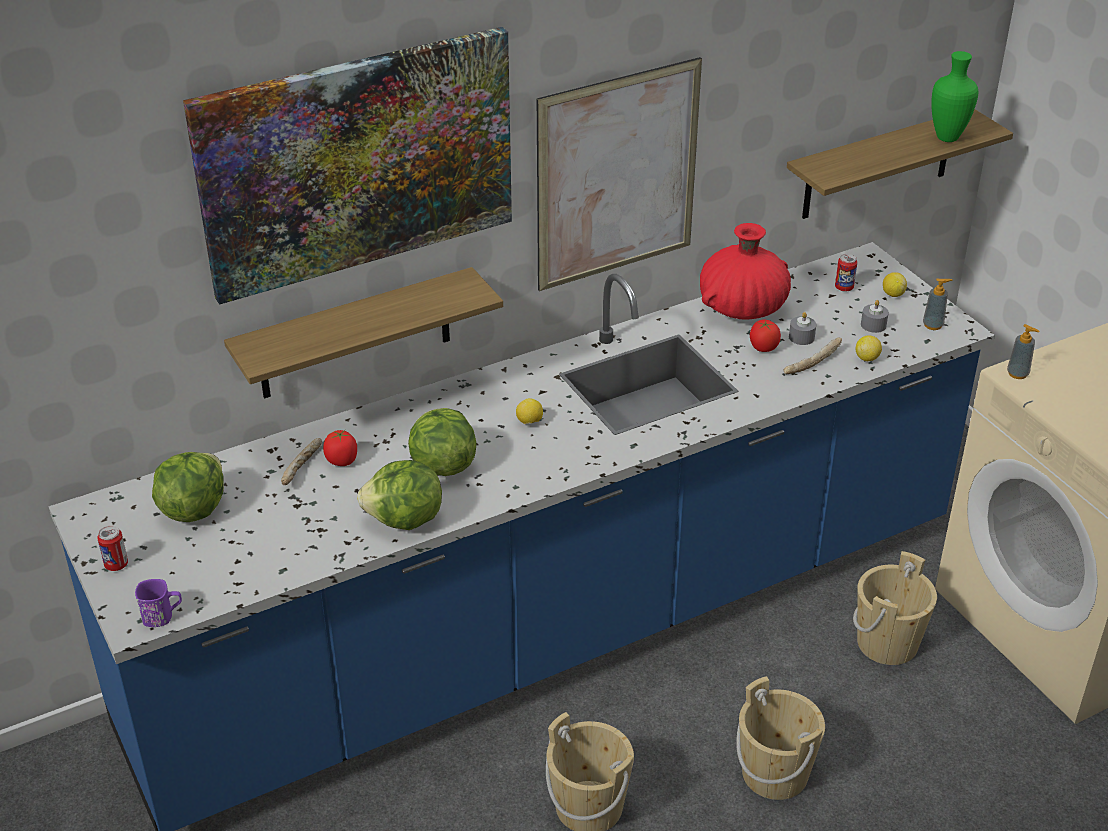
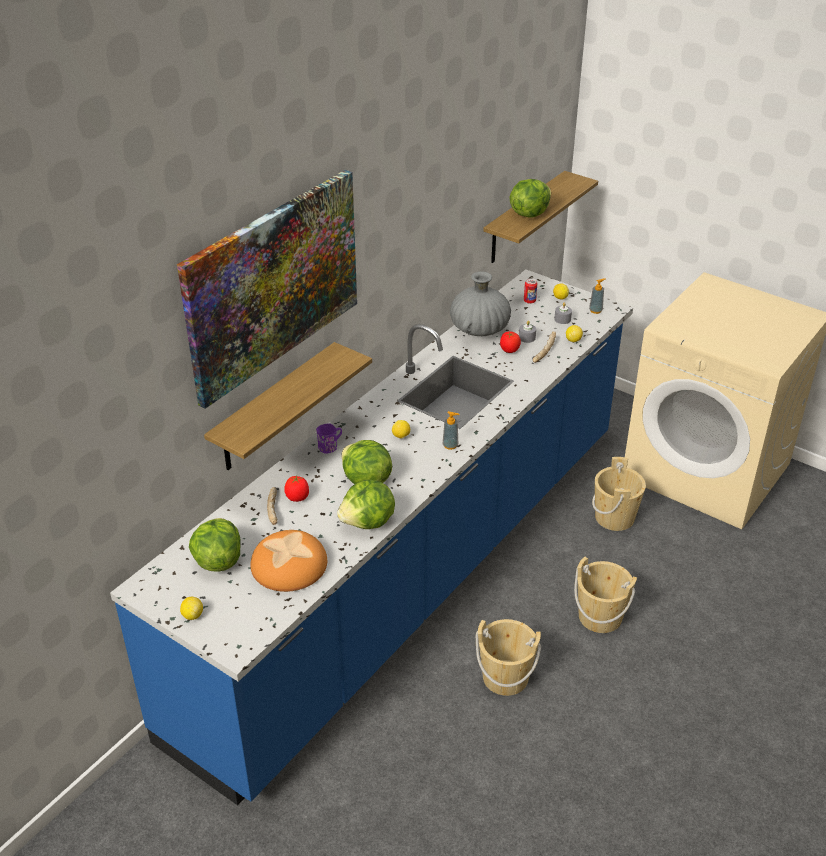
camera: 25 degrees left, 0 degrees up
(116, 565) = (192, 615): can -> lemon
(163, 616) = (253, 638): purple mug -> purple mug (330, 446)
(271, 542) = (289, 565): none -> bread
(617, 175) = (404, 258): picture -> none
(742, 308) = (479, 329): red vase -> grey vase
(868, 157) = (529, 213): none -> lettuce
(949, 138) = (565, 191): green vase -> none
(1017, 374) = (665, 326): soap dispenser -> soap dispenser (450, 445)

